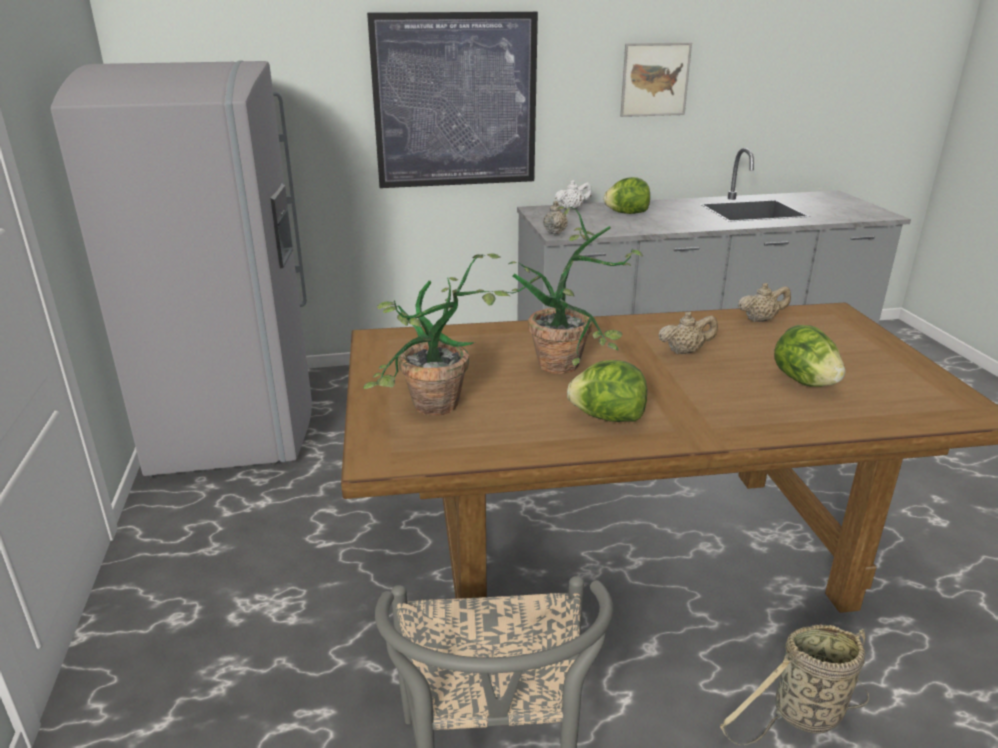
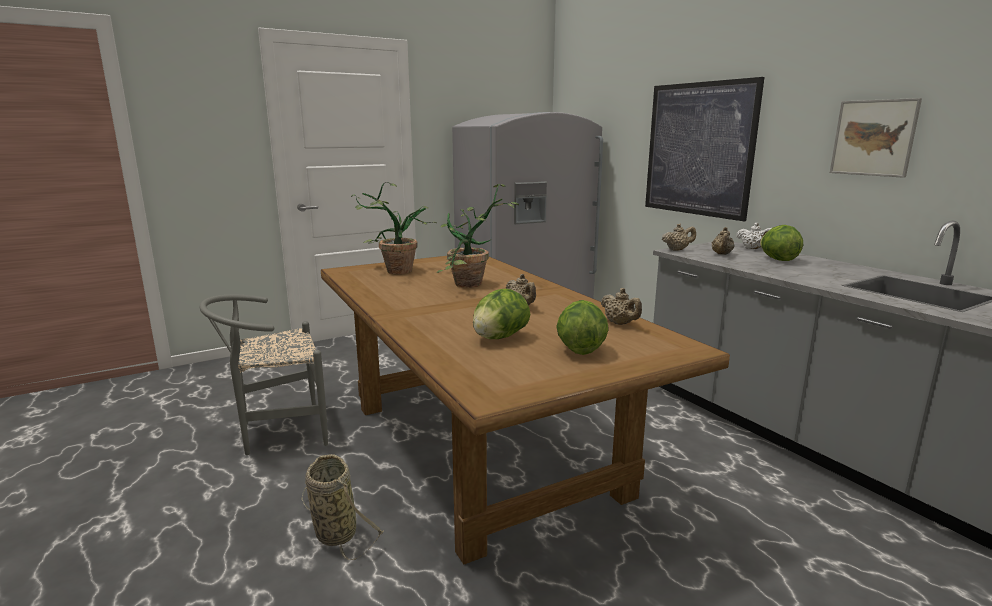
camera: 70 degrees right, 10 degrees down
(589, 223) = (721, 254): none -> beige teapot
(607, 418) = (403, 297): lettuce -> lettuce (580, 349)

